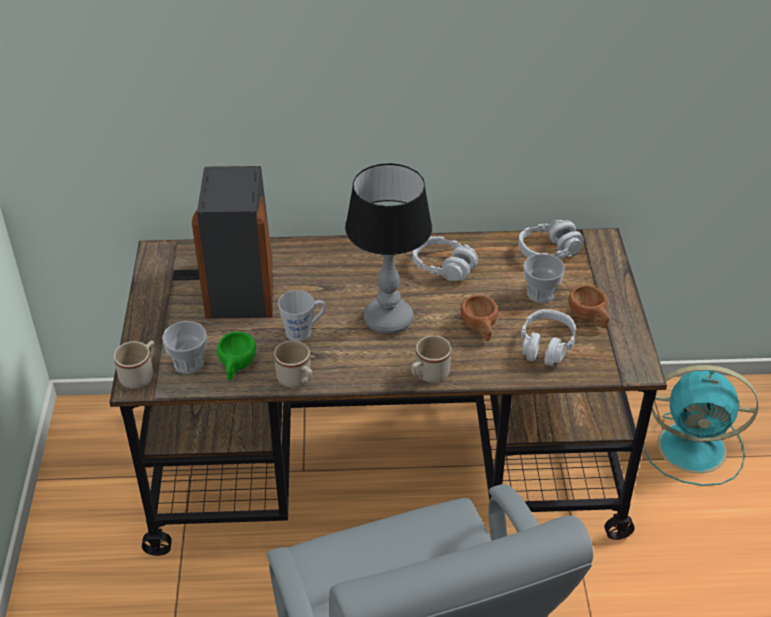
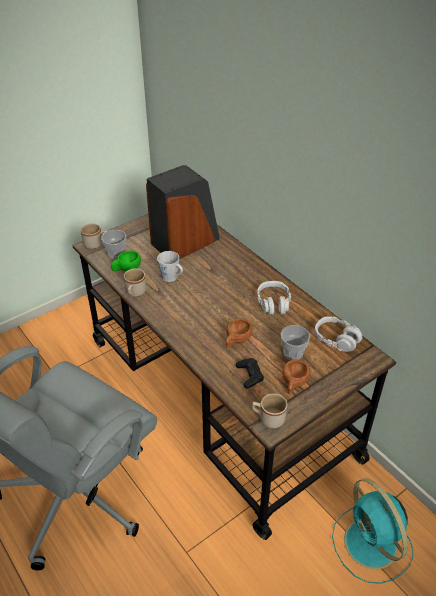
camera: 55 degrees right, 0 degrees up
(387, 319) = (209, 302): table lamp -> none
(428, 375) = (180, 337): beige mug -> beige mug (268, 418)
(546, 346) = (249, 375): grey headphones -> black game controller

